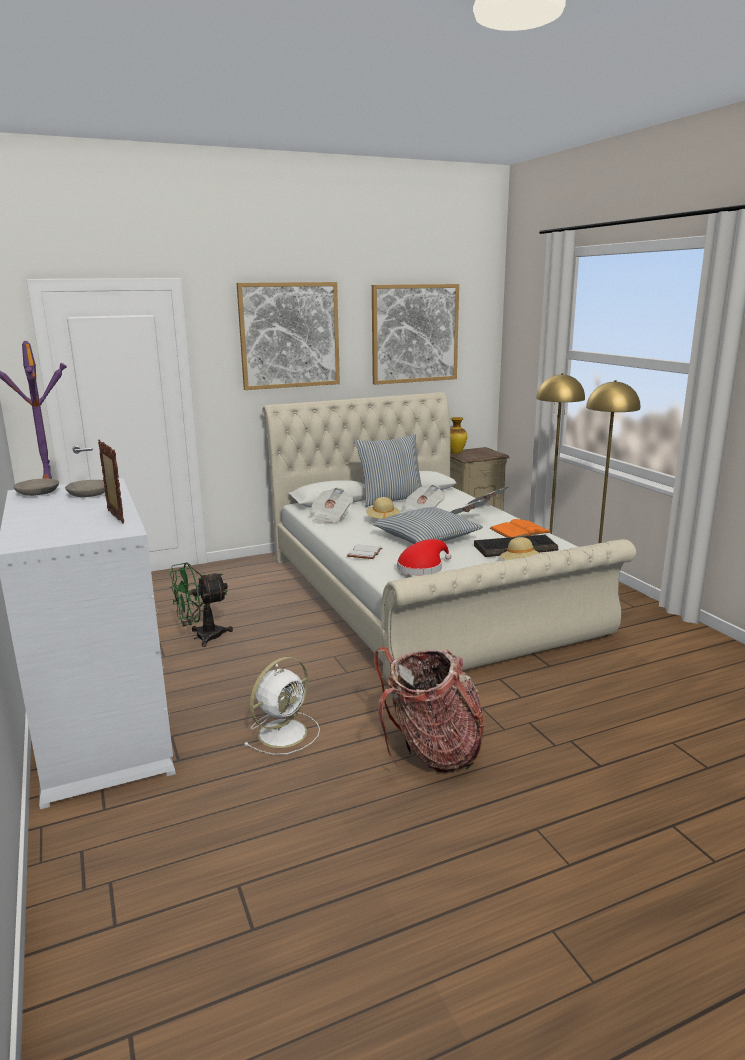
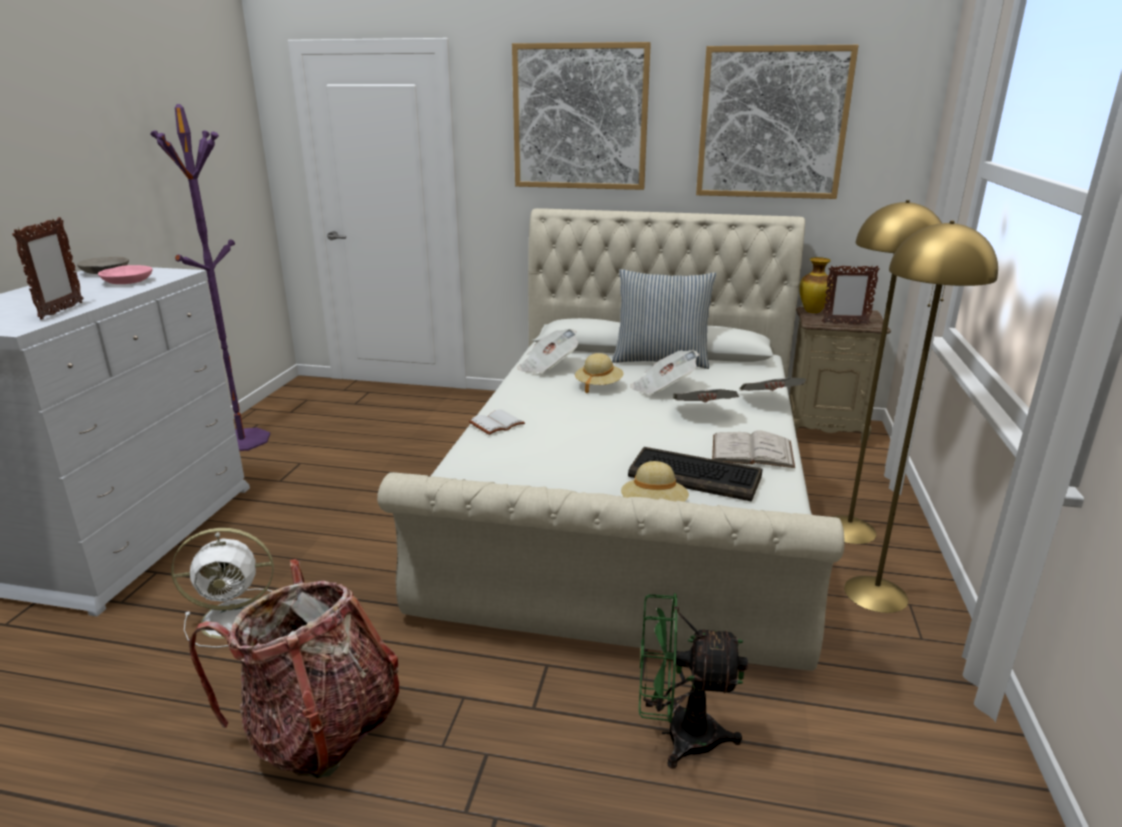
camera: 35 degrees right, 5 degrees up
(88, 494) = (127, 281): grey bowl -> pink bowl
(202, 637) = (338, 472): green fan -> green fan (677, 735)
(422, 567) = (516, 466): red hat -> none
(426, 537) = (605, 424): pillow -> none
(483, 456) = (845, 324): none -> picture frame
(520, 530) = (752, 451): orange book -> white book

